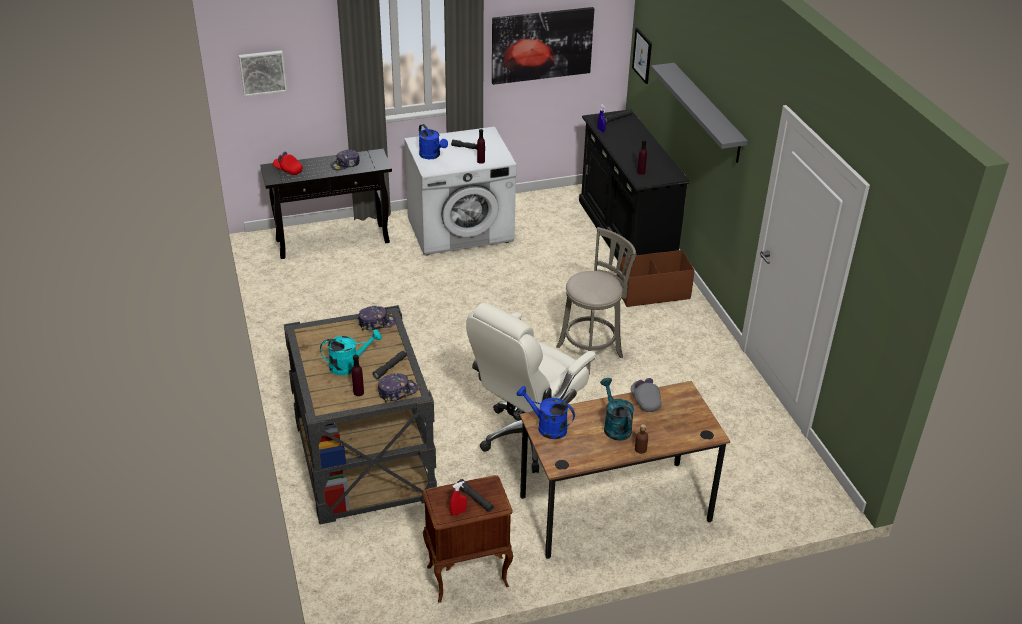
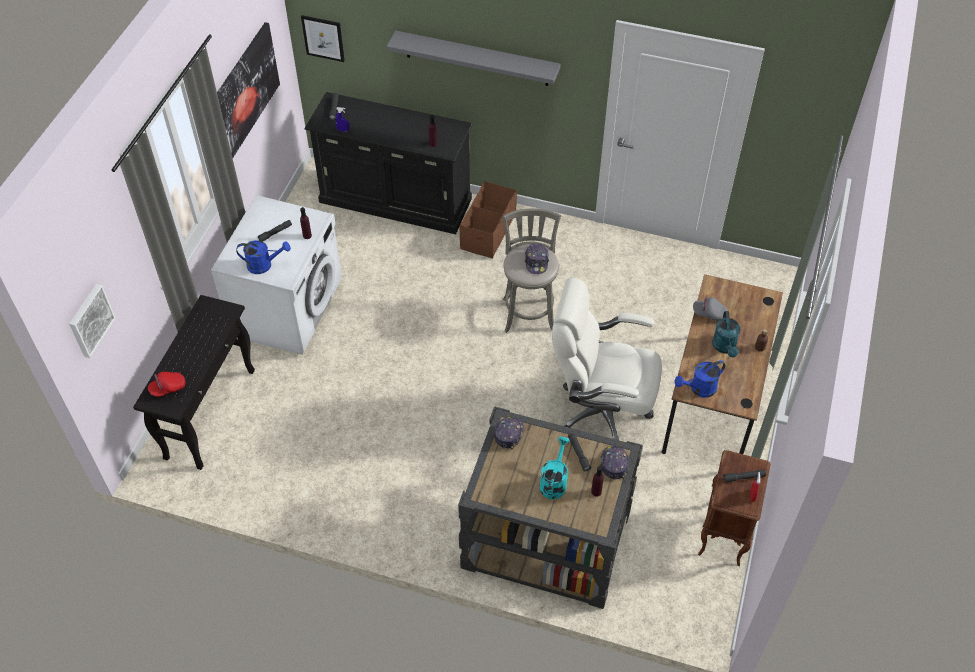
camera: 55 degrees left, 15 degrees up
(345, 164) = (203, 337): cap -> cap (536, 261)
(528, 437) = (600, 412): white office chair -> white office chair turned 120 degrees clockwise
(615, 426) = (725, 347): turquoise watering can -> turquoise watering can turned 105 degrees counterclockwise

